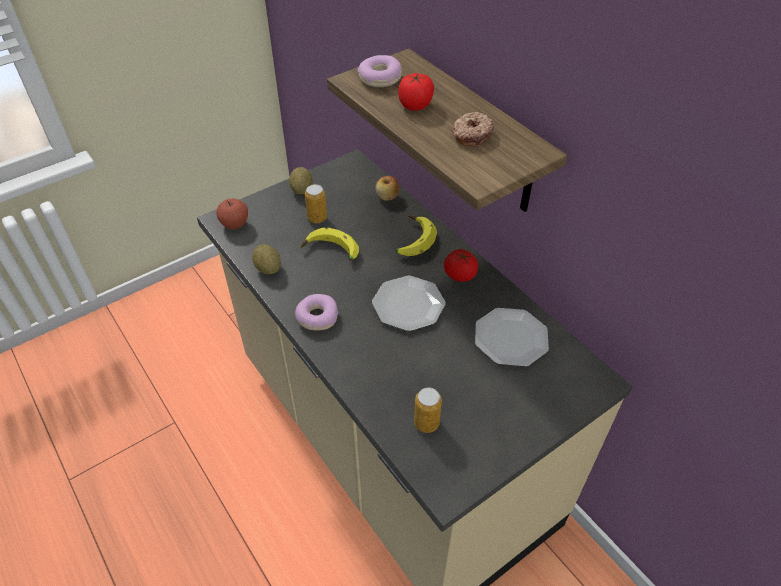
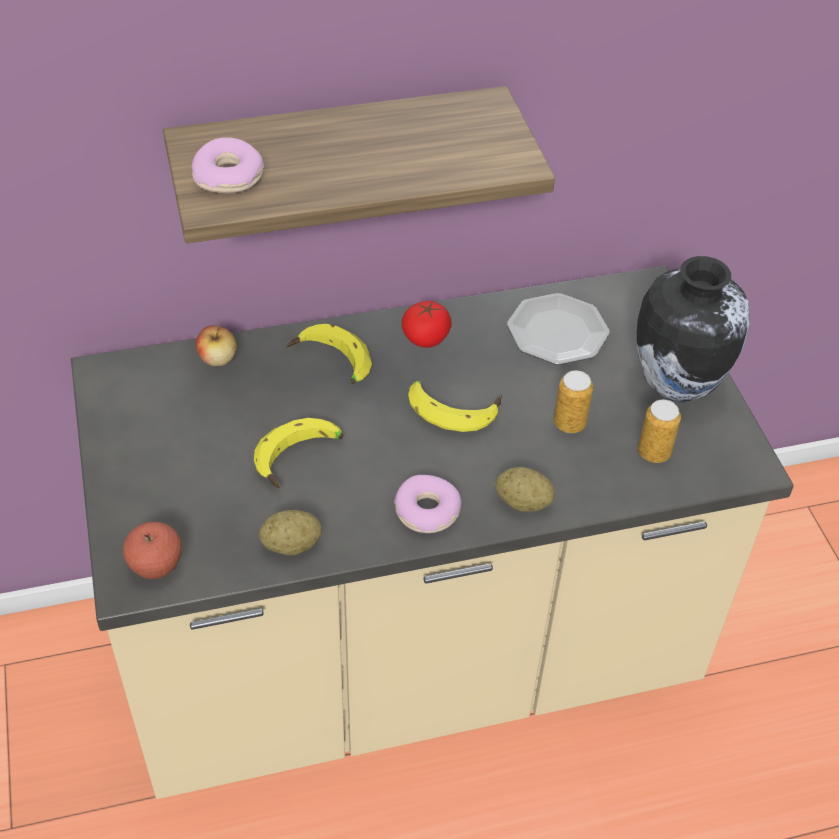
camera: 70 degrees left, 0 degrees up
(301, 190) = (127, 455): potato -> potato (523, 502)
(317, 218) = (212, 454): can -> can (569, 423)
(407, 305) = (454, 408): plate -> banana
(415, 105) = (323, 165): tomato -> none
(471, 135) = (423, 140): donut -> none
(501, 422) = (676, 386): none -> vase

